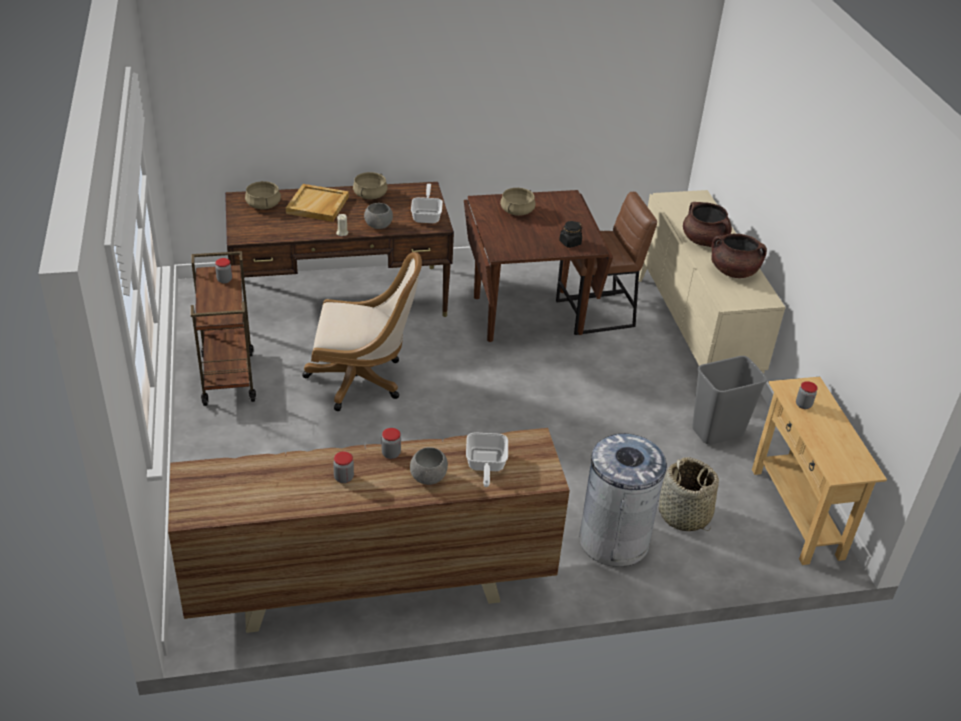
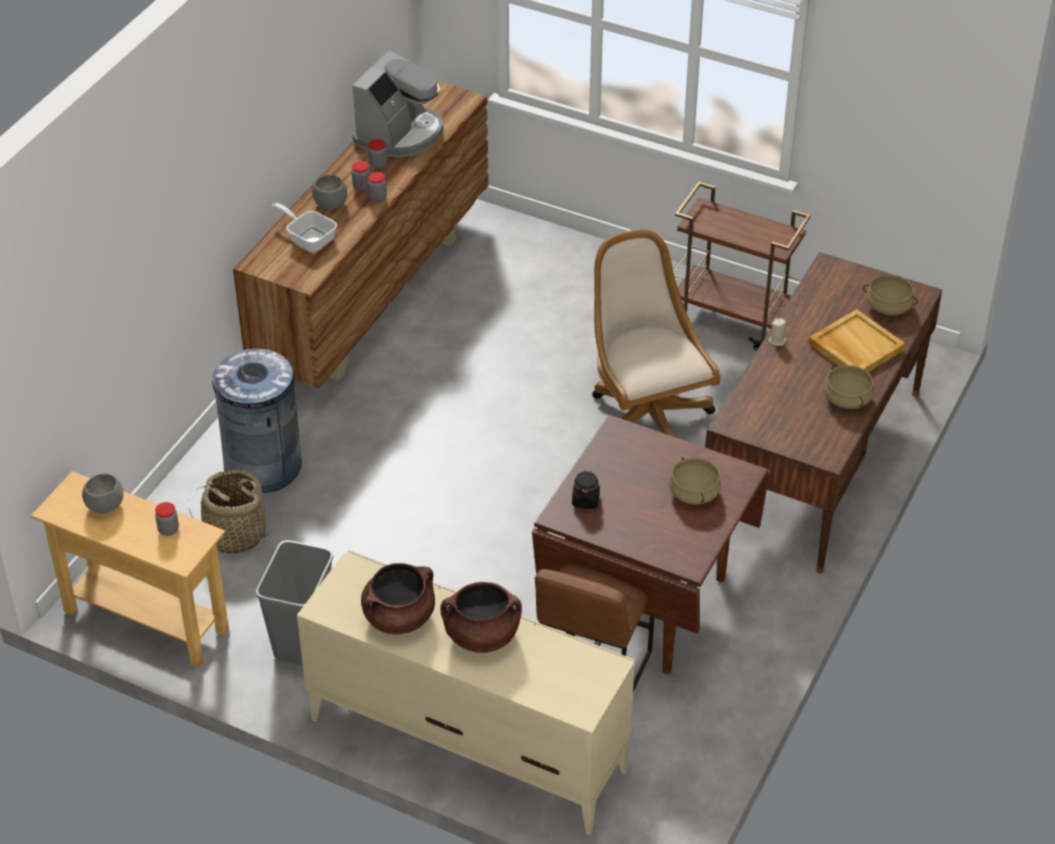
camera: 130 degrees right, 5 degrees up
(224, 280) = (764, 240): jar -> jar (361, 187)
(282, 488) = (400, 134): none -> coffee machine
(363, 379) = (646, 411): office chair -> office chair turned 120 degrees clockwise
(378, 226) = (769, 375): grey bowl -> grey bowl (104, 506)
(427, 215) = (761, 425): frying pan -> none

